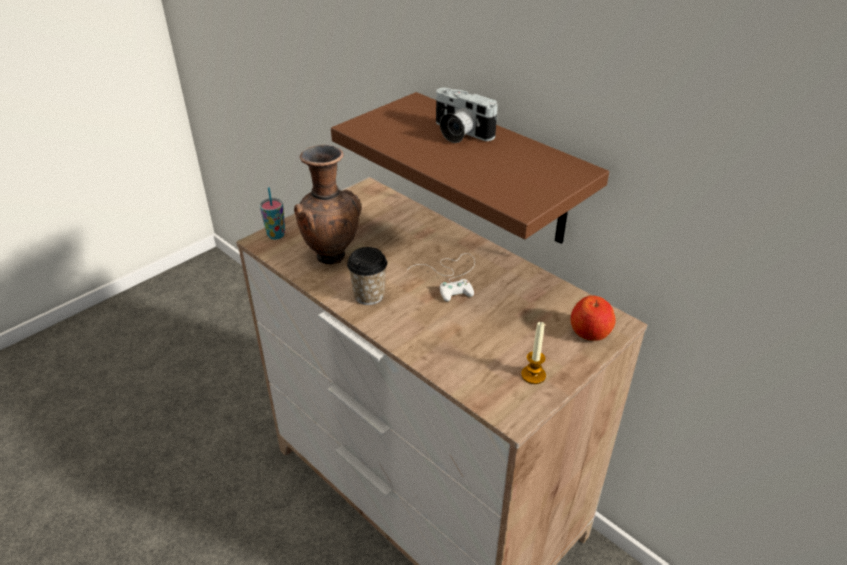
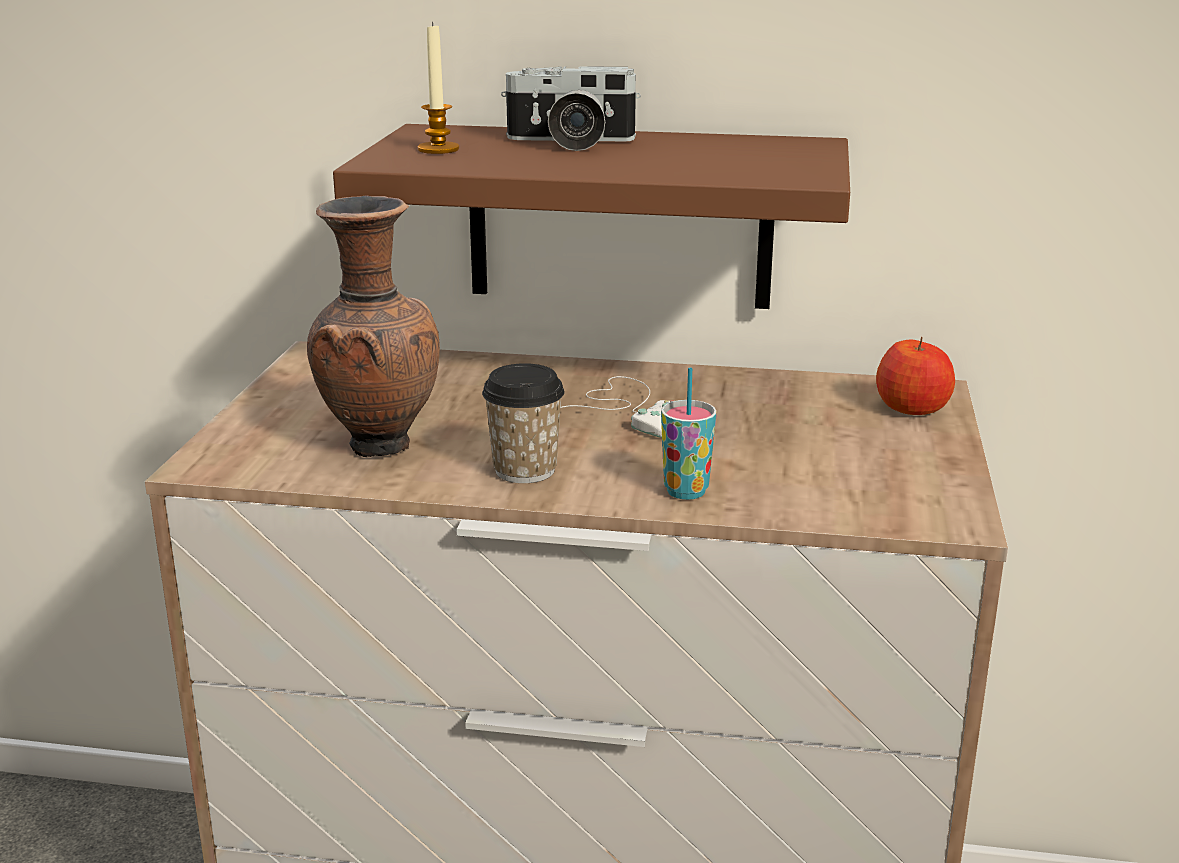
camera: 35 degrees left, 15 degrees down
(276, 235) = (223, 450): cup -> cup (686, 491)
(533, 375) = (913, 473): candle -> candle (438, 149)

